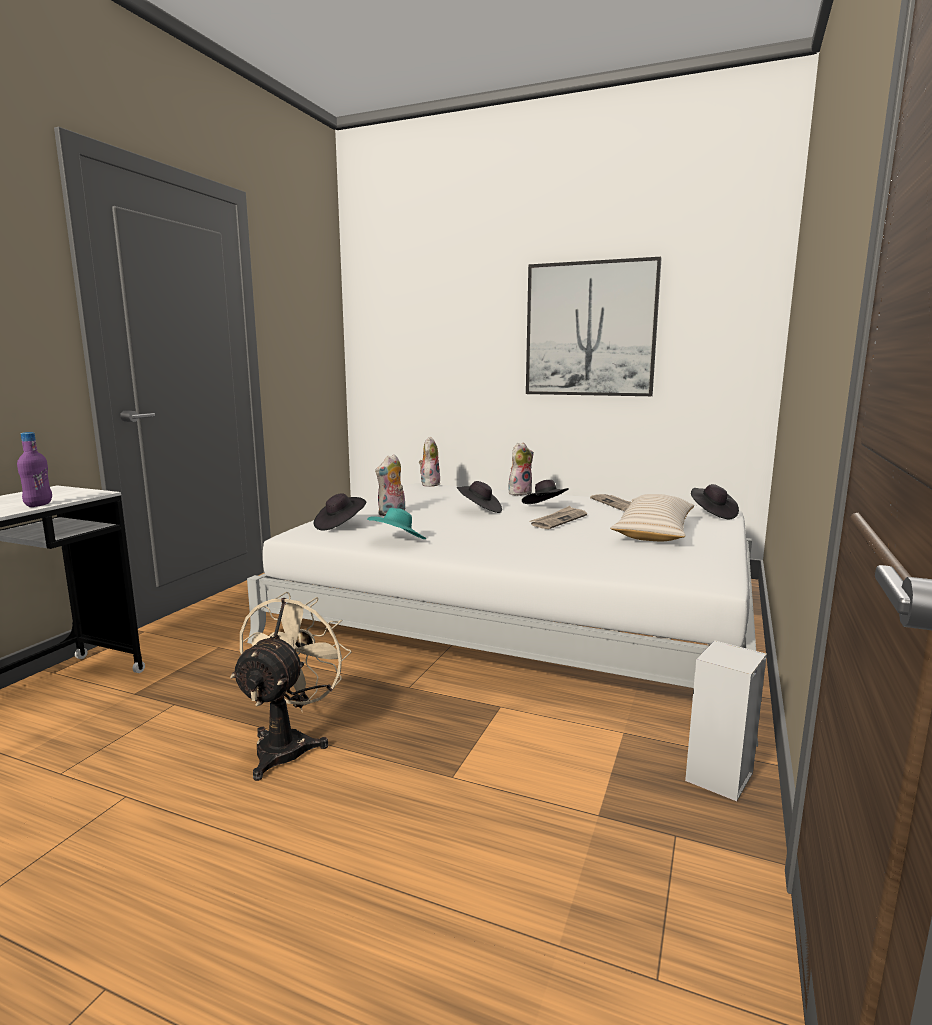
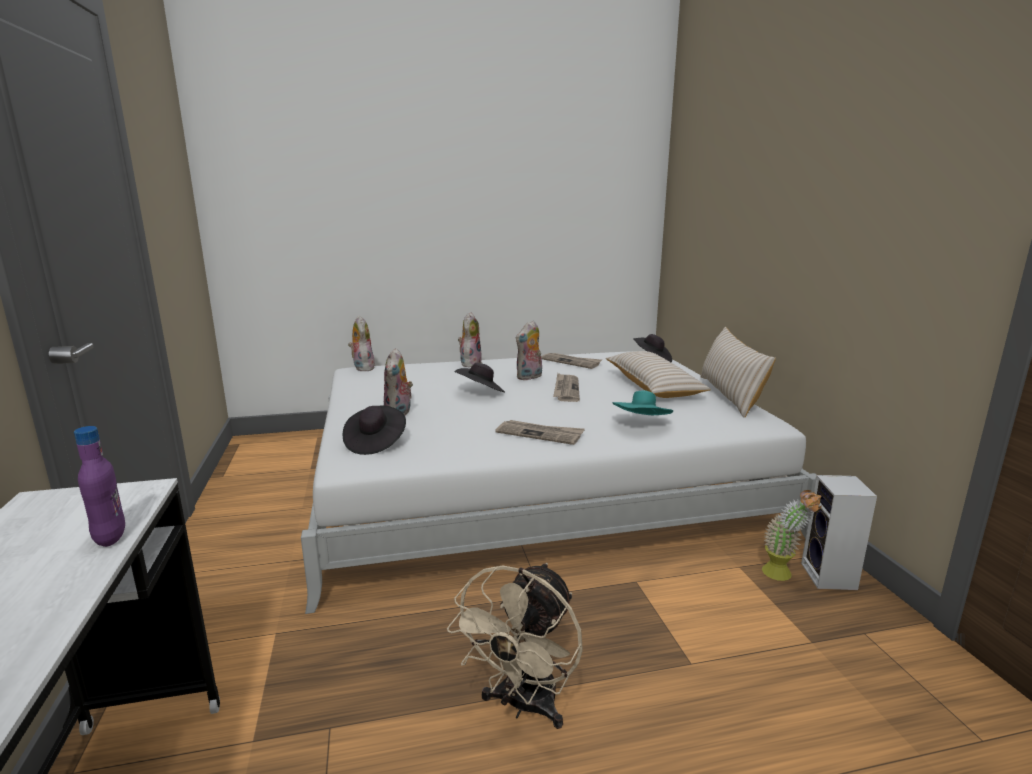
camera: 35 degrees left, 5 degrees up
(289, 744) = (523, 706): beige fan -> beige fan turned 135 degrees counterclockwise
(398, 542) = (475, 449): turquoise hat -> turquoise hat (642, 423)
(468, 543) = (540, 434): none -> newspaper
(545, 507) = (529, 377): black hat -> plush toy
(590, 329) = (504, 192): picture -> none
(661, 757) = (783, 576): none -> potted plant
(725, 552) = (729, 395): none -> beige pillow

